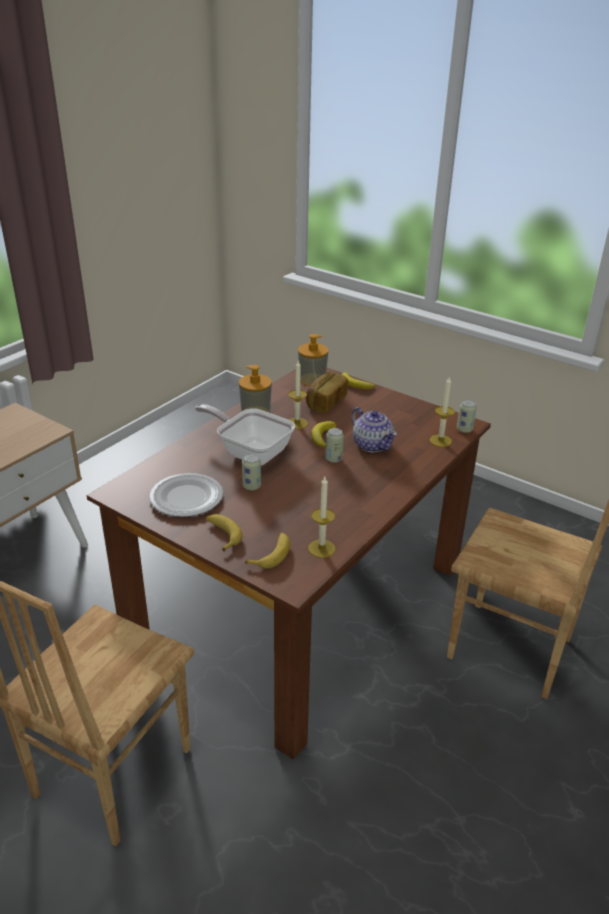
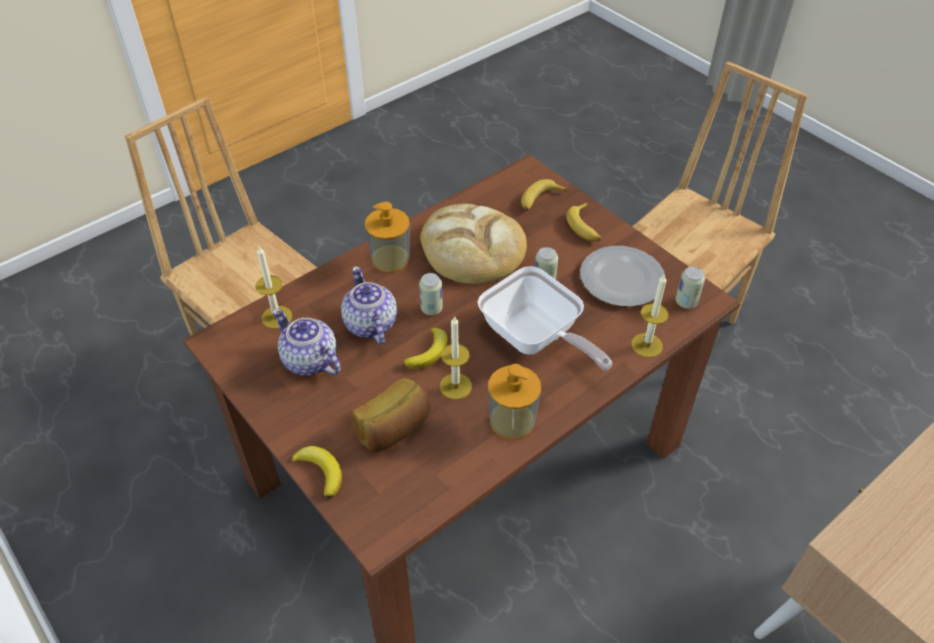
camera: 165 degrees left, 15 degrees up
(312, 380) = (390, 501): soap dispenser -> soap dispenser (390, 259)
(320, 503) = (472, 248): none -> bread
(321, 548) = (490, 198): candle -> candle (646, 345)
(398, 423) = (310, 361): none -> teapot
(464, 429) = (229, 332): can -> can (686, 302)

